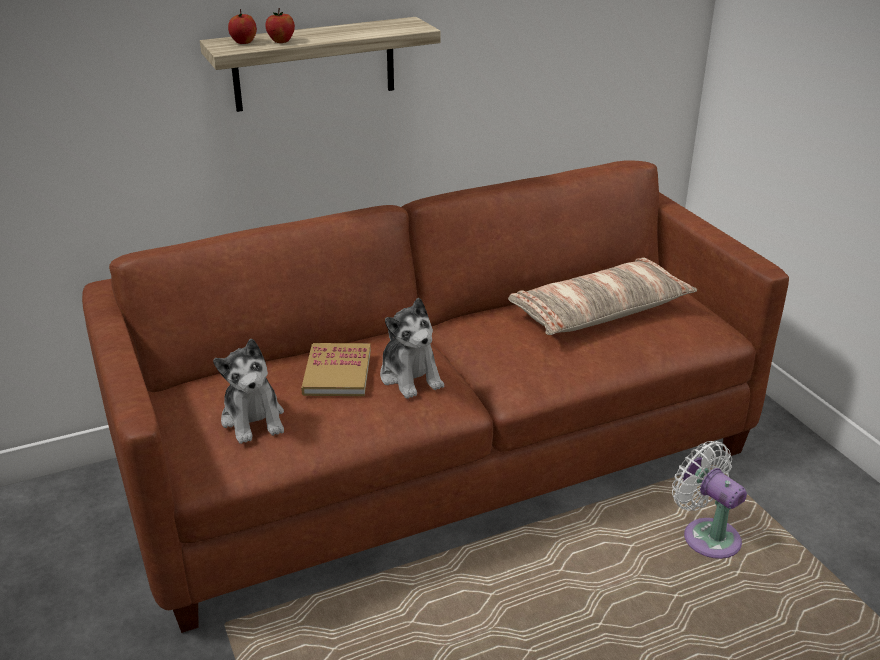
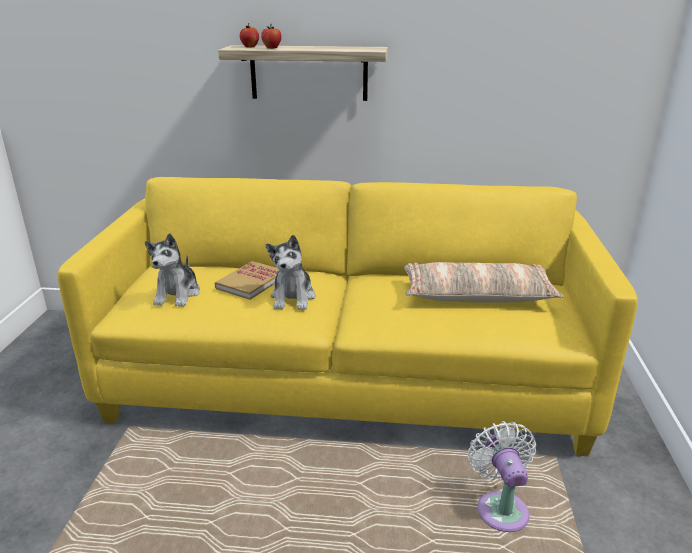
camera: 30 degrees right, 5 degrees down
(441, 459) = (347, 379): brown sofa -> yellow sofa

